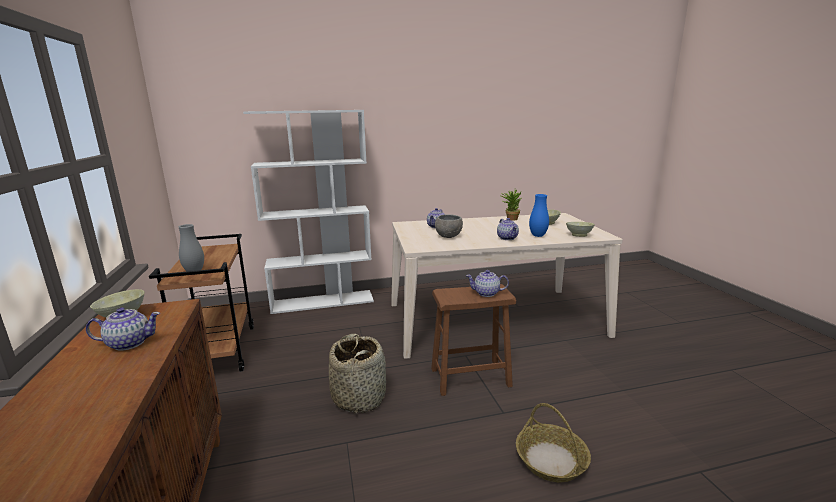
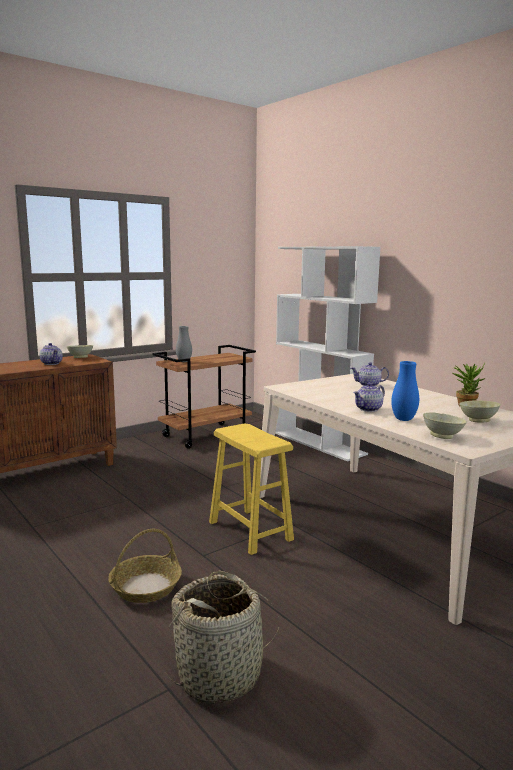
camera: 65 degrees right, 5 degrees down
(359, 397) = (183, 491): basket -> basket (220, 674)
(448, 236) = (337, 391): grey bowl -> none
(470, 377) = (250, 531): brown stool -> yellow stool
(487, 293) = (256, 440): teapot -> none

